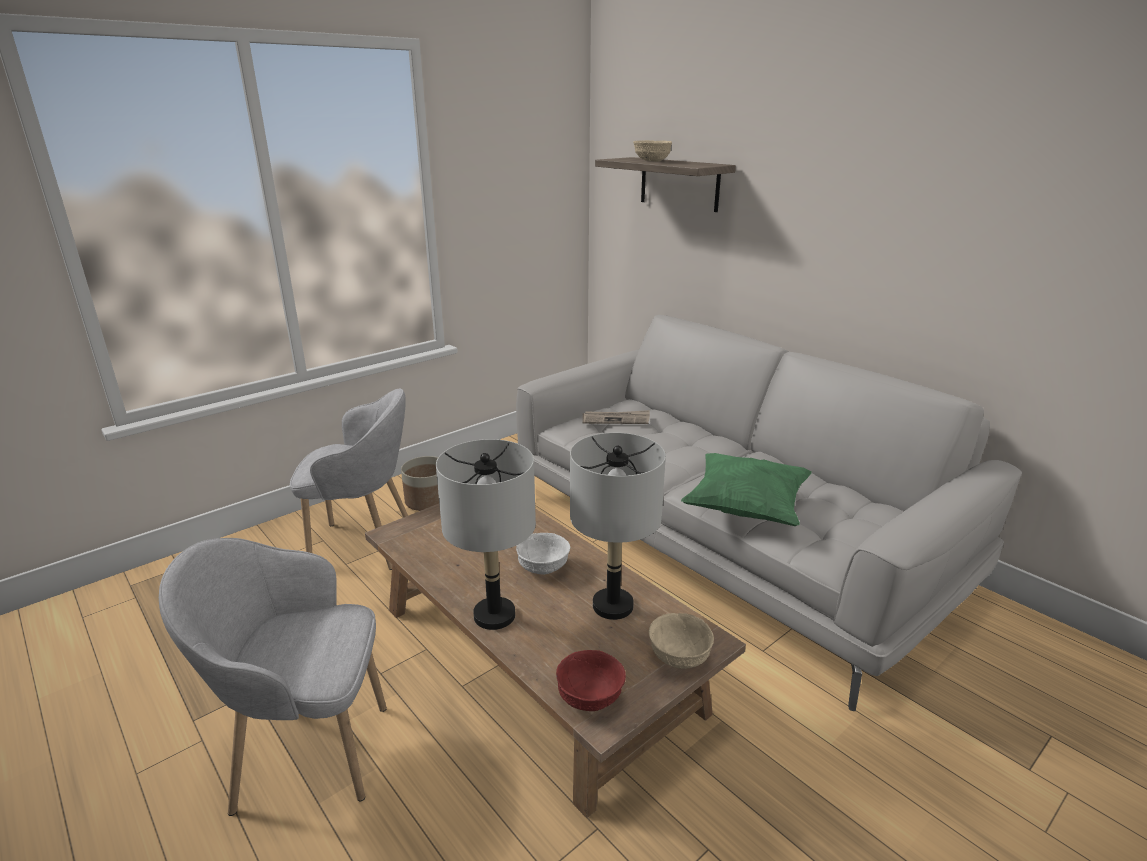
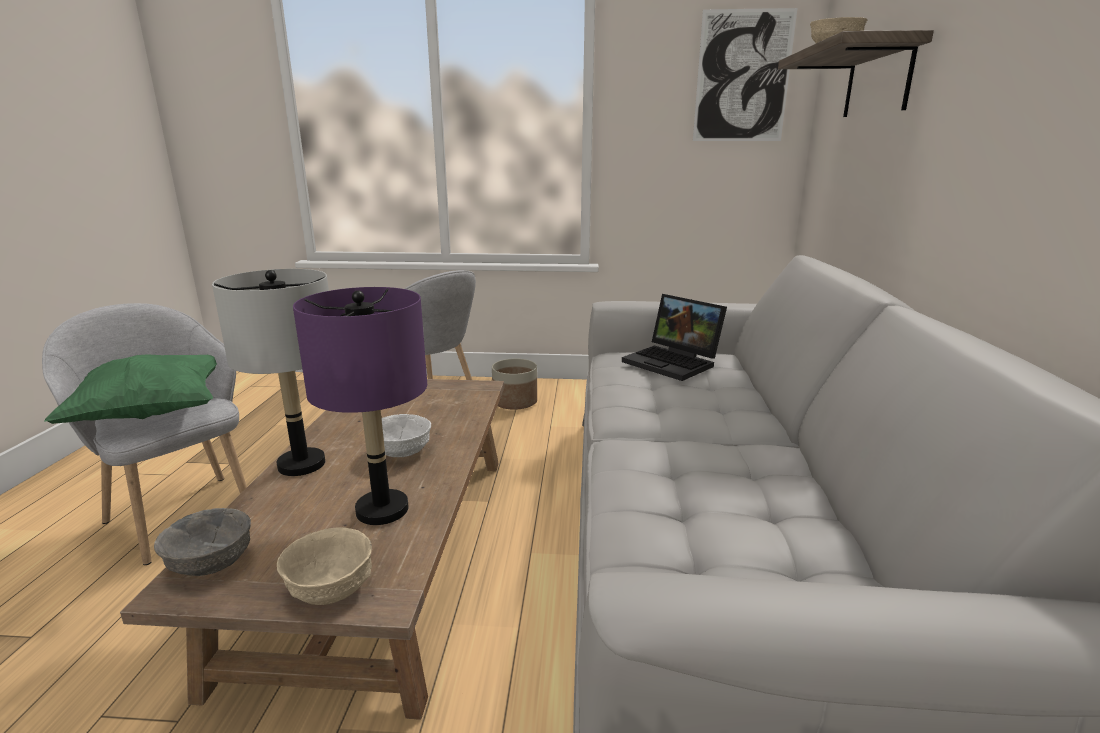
camera: 45 degrees right, 5 degrees down
(543, 162) = (742, 77): none -> picture
(589, 698) = (210, 564): red bowl -> grey bowl
(613, 606) = (382, 510): grey table lamp -> purple table lamp
(616, 419) = (674, 362): newspaper -> laptop
(745, 508) = (647, 488): green pillow -> green pillow (152, 413)

